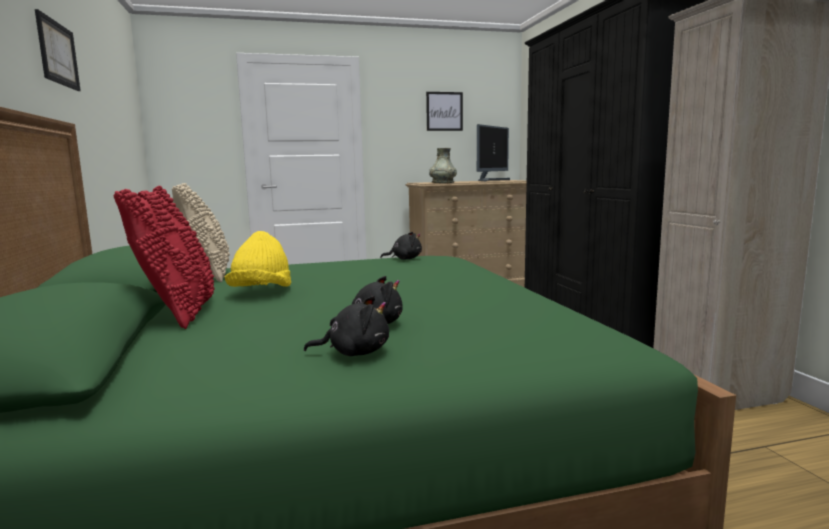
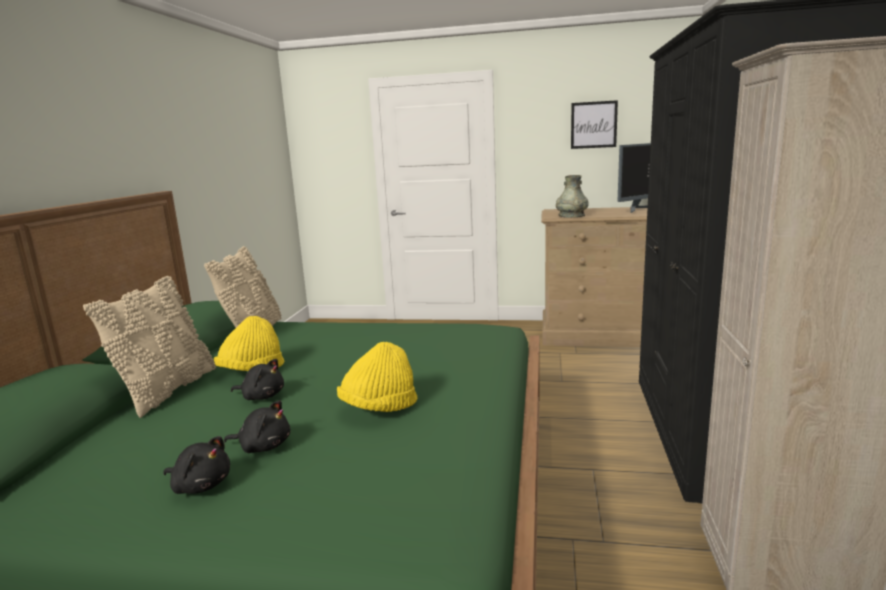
camera: 25 degrees right, 5 degrees up
(57, 53) = (163, 128): picture -> none
(180, 311) = (167, 390): red pillow -> beige pillow
(404, 259) = (442, 330): black plush toy -> black plush toy (262, 396)
(438, 296) = (379, 408): none -> yellow hat

